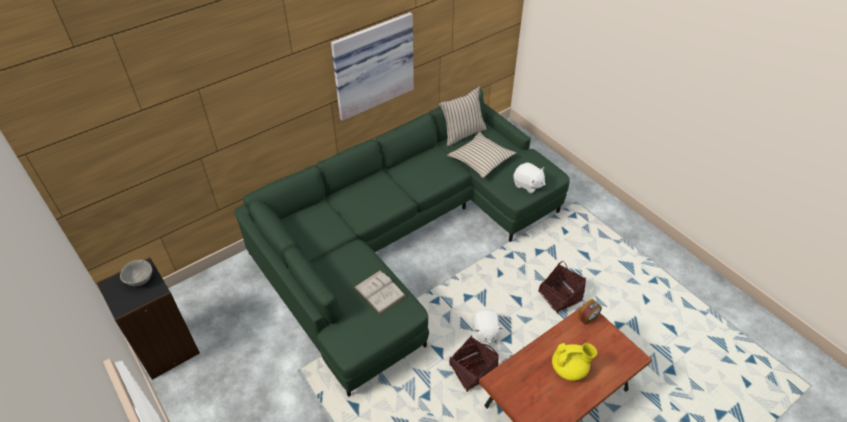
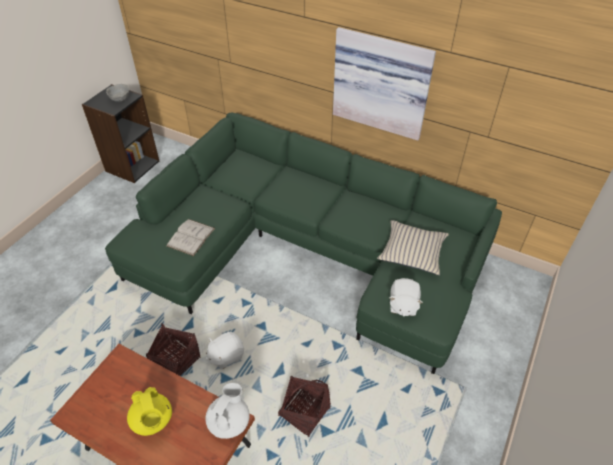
camera: 65 degrees right, 0 degrees up
(462, 133) = (441, 224): beige pillow -> none
(588, 318) = (229, 421): alarm clock -> white teapot

